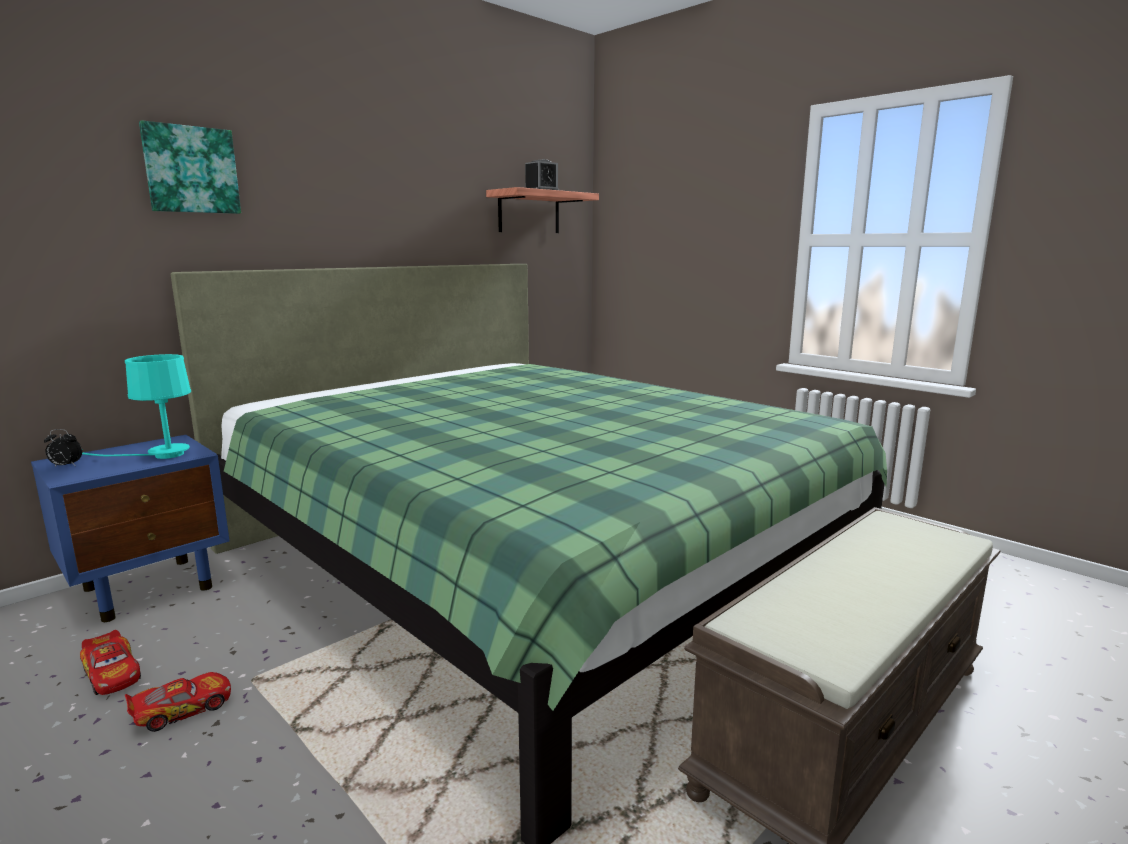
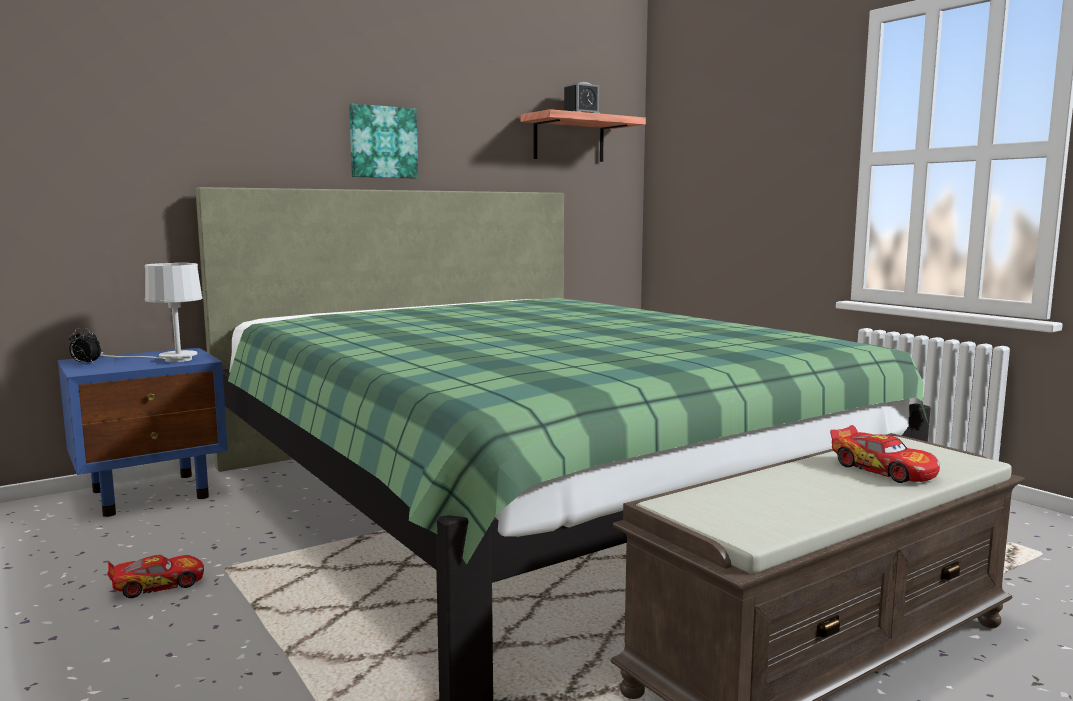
camera: 10 degrees right, 5 degrees down
(112, 673) = (103, 554): toy car -> toy car (883, 469)
(157, 455) = (167, 360): turquoise table lamp -> white table lamp
(191, 170) = (221, 91): picture -> picture (382, 142)

